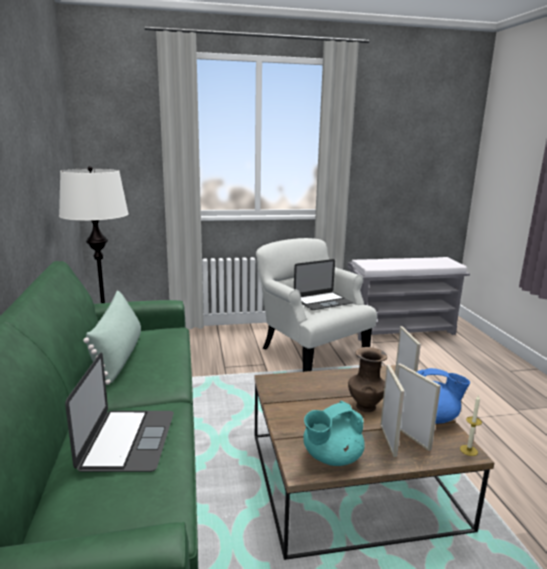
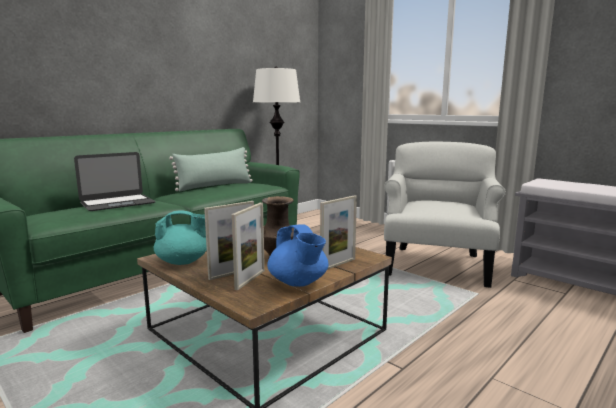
camera: 55 degrees right, 5 degrees down
(322, 301) = (444, 206): laptop -> none
(331, 457) = (184, 261): turquoise teapot -> turquoise teapot turned 150 degrees clockwise
(468, 450) = (257, 305): candle -> none

